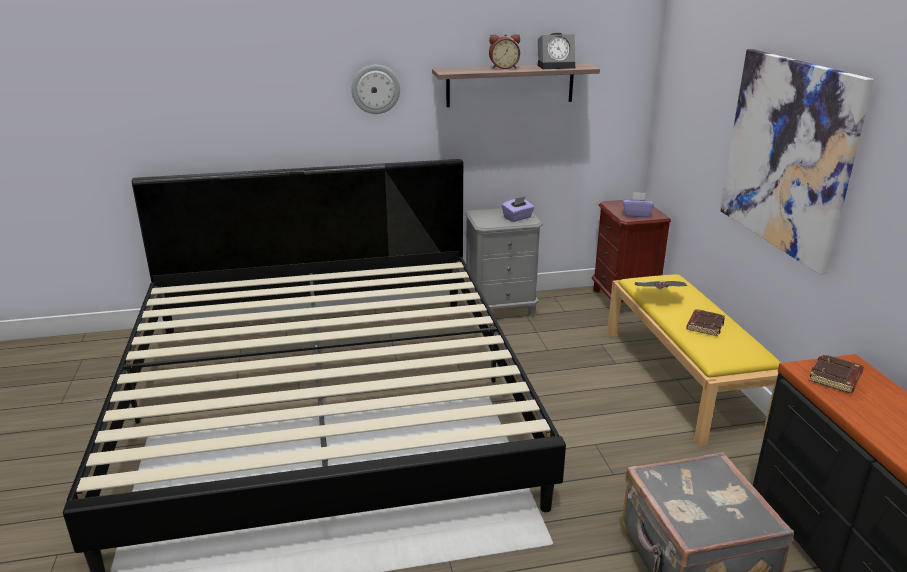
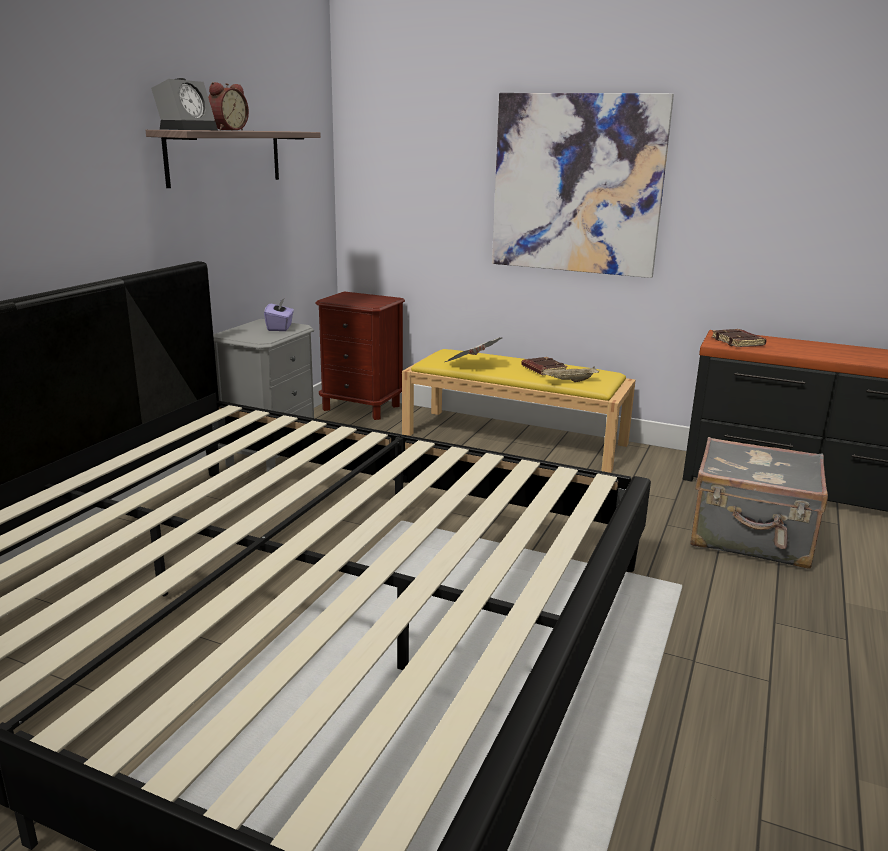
camera: 55 degrees left, 5 degrees down
(375, 89) = (81, 160): wall clock -> none
(556, 66) = (274, 130): alarm clock -> alarm clock (188, 129)
(636, 214) = (372, 301): purple tissue box -> none
(699, 345) = (570, 381): none -> beige tray

